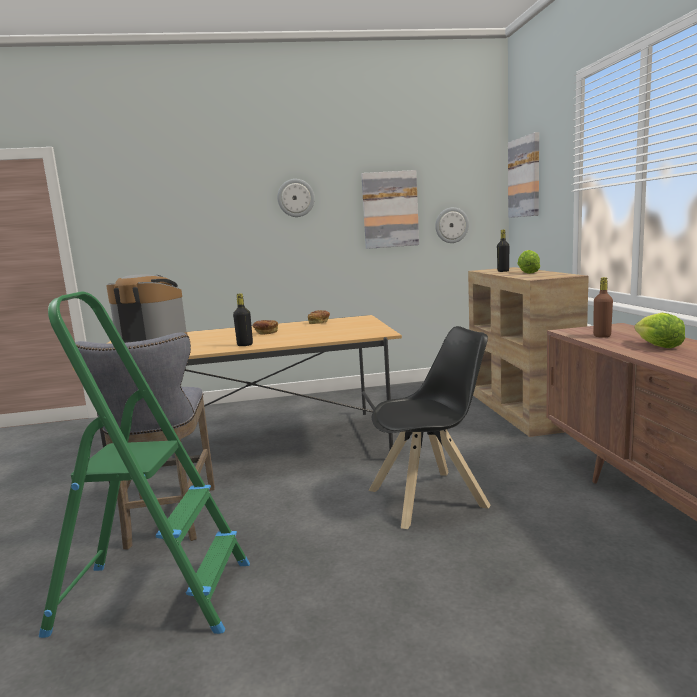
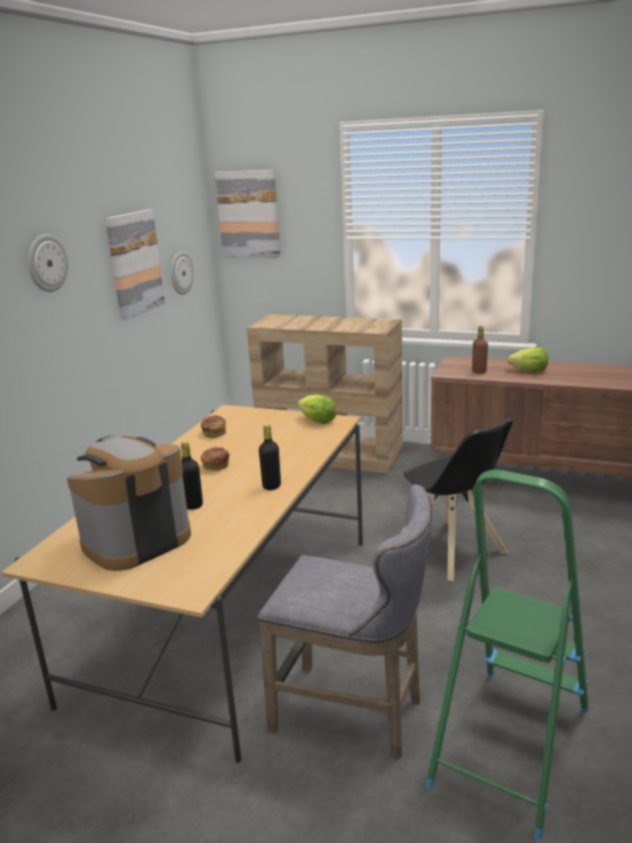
camera: 60 degrees left, 10 degrees up
(430, 498) = (452, 550): black chair -> black chair turned 135 degrees clockwise
(503, 271) = (295, 323): black bottle -> black bottle (193, 505)
(528, 273) = (334, 322): lettuce -> lettuce (317, 421)

